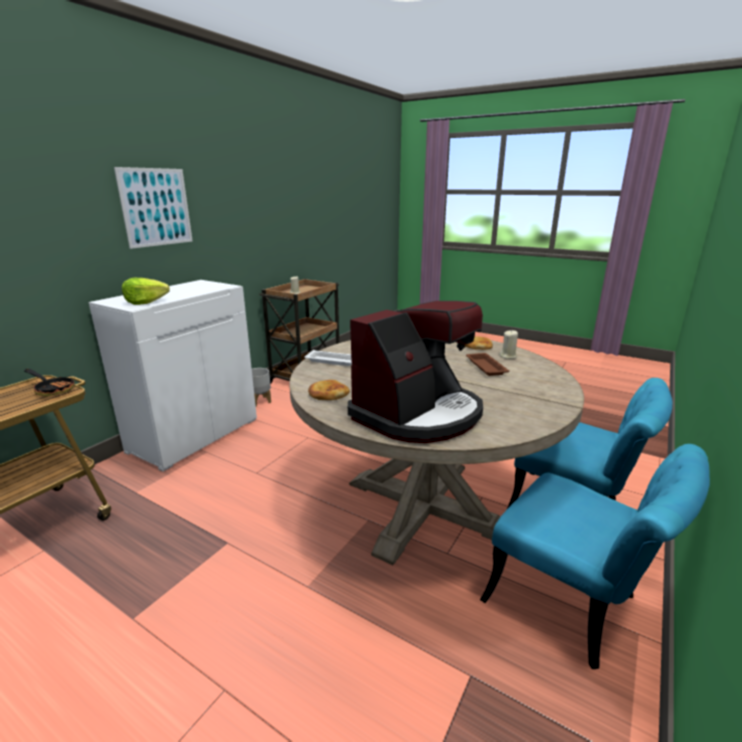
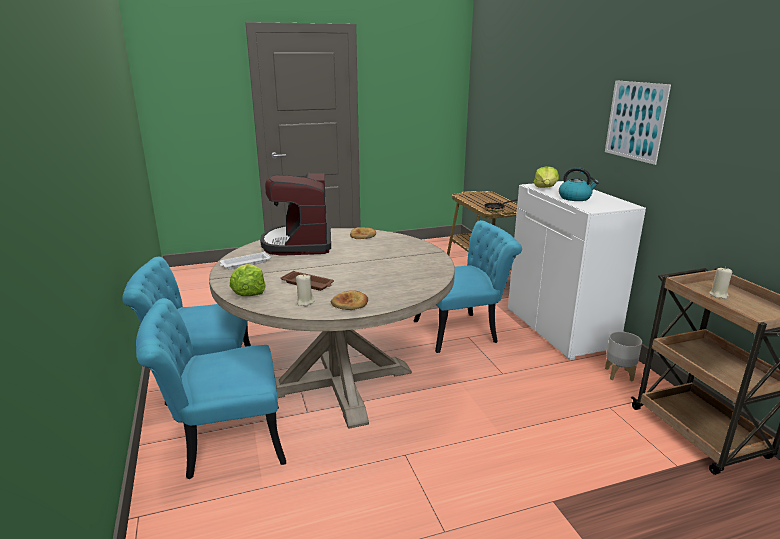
camera: 130 degrees right, 0 degrees up
(187, 292) = (575, 198): none -> kettle
(244, 480) = (463, 331): none -> turquoise chair
(333, 361) = (412, 248): white tray -> white tray (244, 263)
(547, 379) = (249, 291): none -> lettuce

